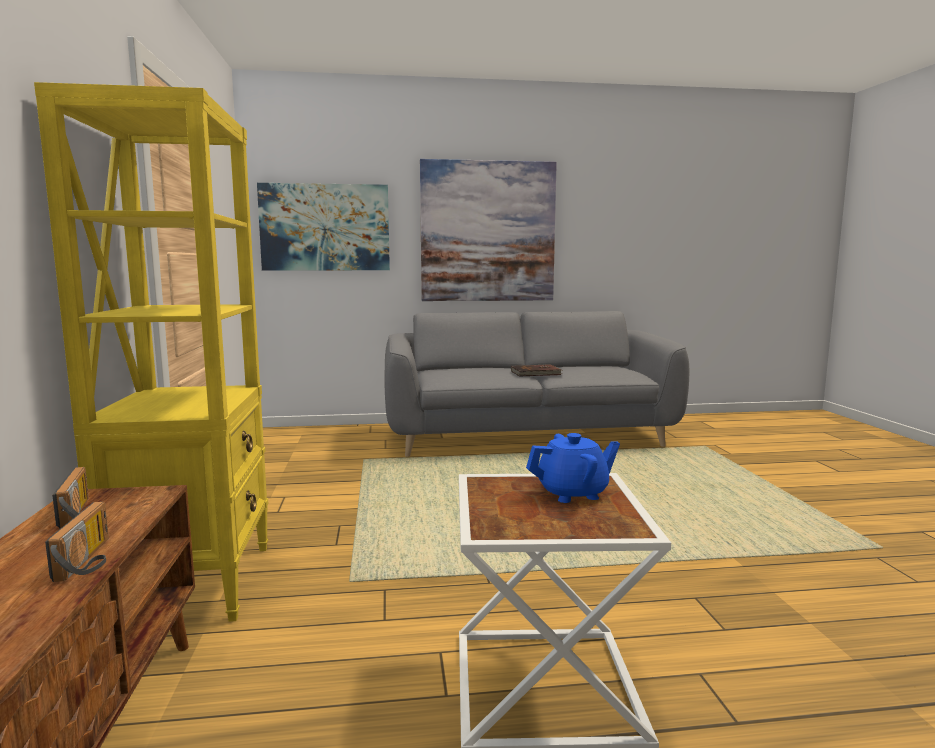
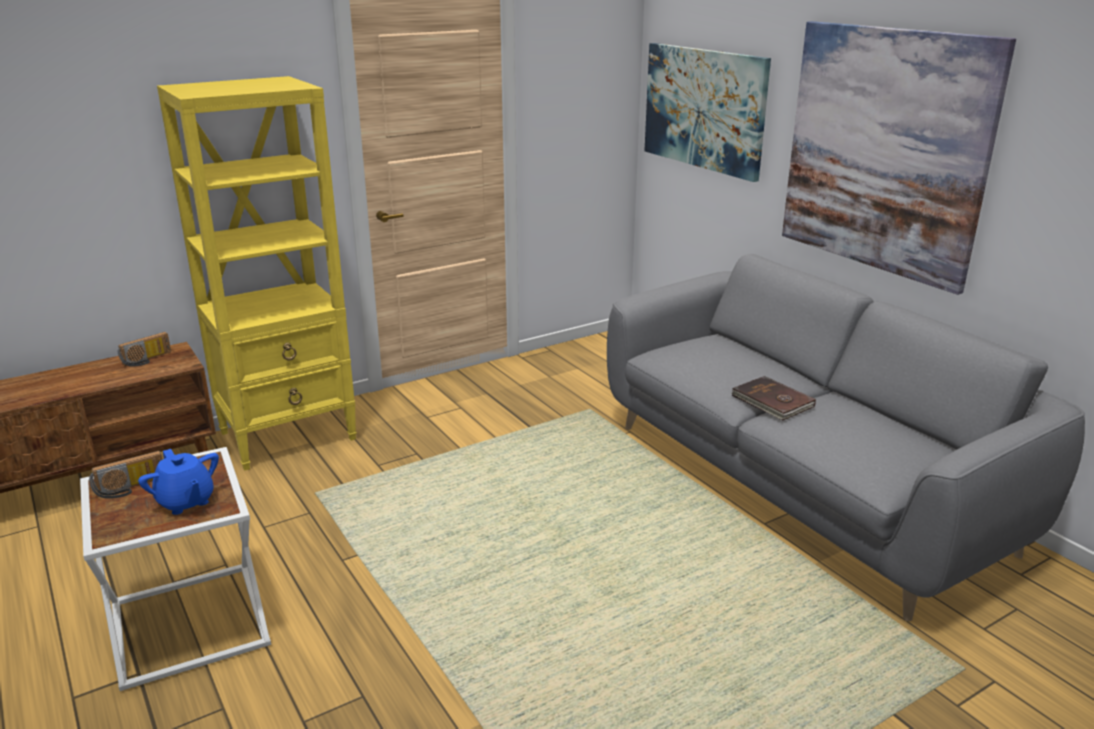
camera: 65 degrees right, 15 degrees up
(90, 560) = (80, 388): radio -> radio (131, 488)

